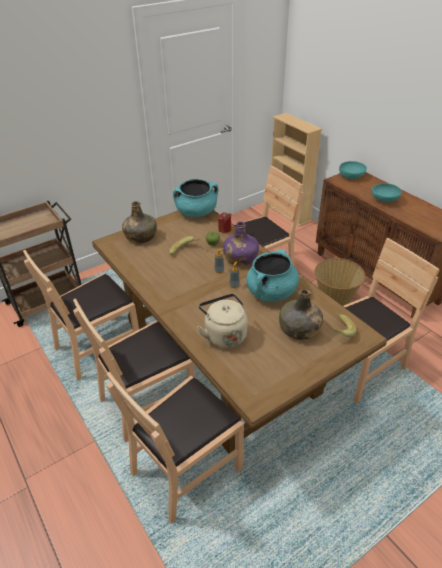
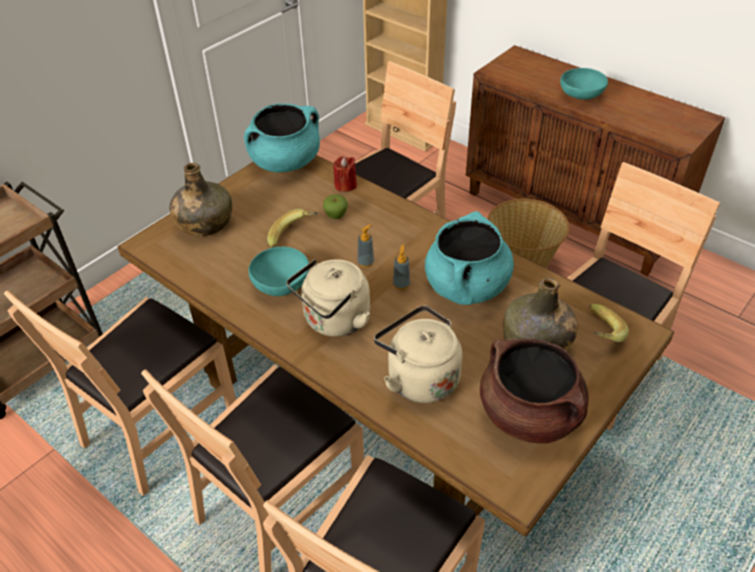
camera: 15 degrees left, 5 degrees up
(189, 297) = (334, 321): none -> beige kettle
(240, 258) = (392, 234): purple bottle -> none
(279, 366) = (529, 414): none -> brown cooking pot
(351, 177) = (515, 63): turquoise bowl -> turquoise bowl (282, 284)

